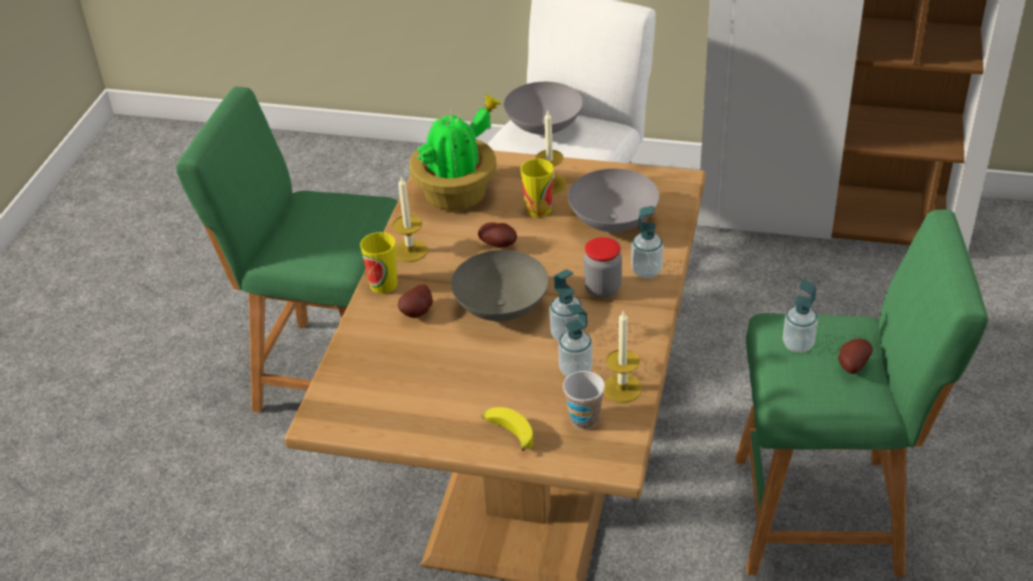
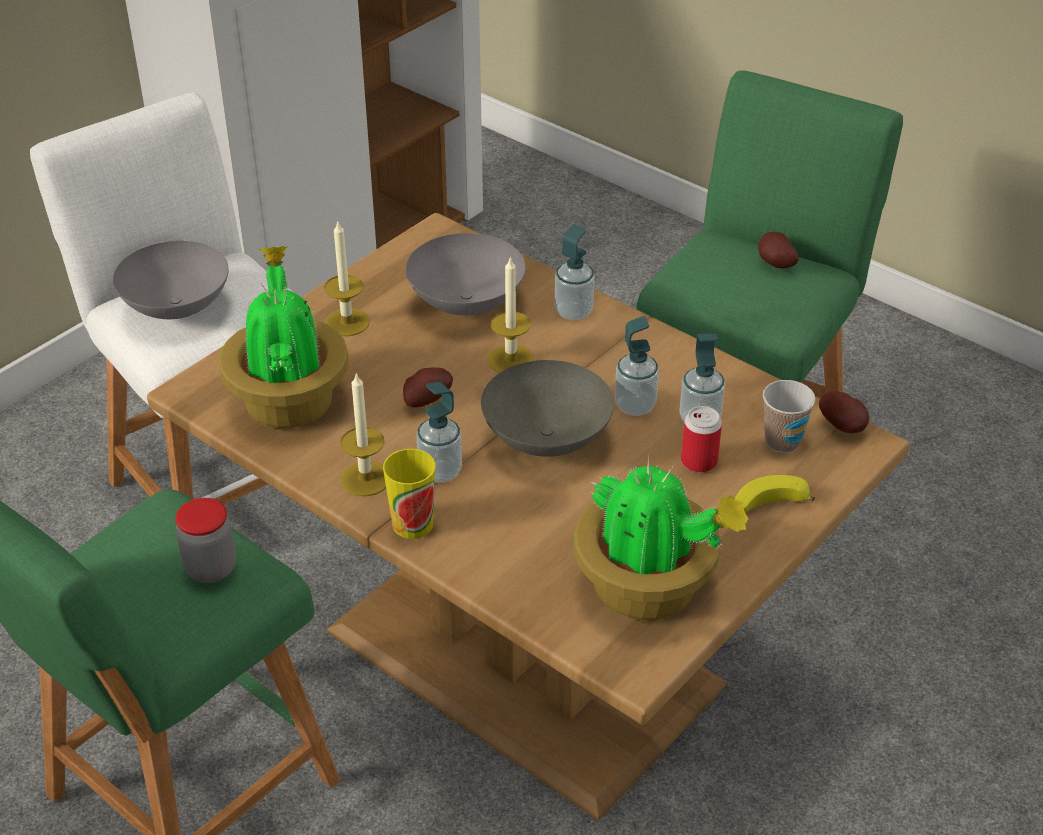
camera: 65 degrees left, 0 degrees up
(389, 403) = (648, 589): none -> potted plant
(419, 313) = (497, 510): potato -> potato (843, 427)
(531, 385) = (699, 461): none -> can
(538, 209) = (386, 347): cup -> none
(602, 289) = (576, 352): jar -> jar (211, 568)
(622, 388) = (752, 397): candle -> candle (510, 359)
(798, 345) = (721, 282): soap dispenser -> soap dispenser (440, 472)

